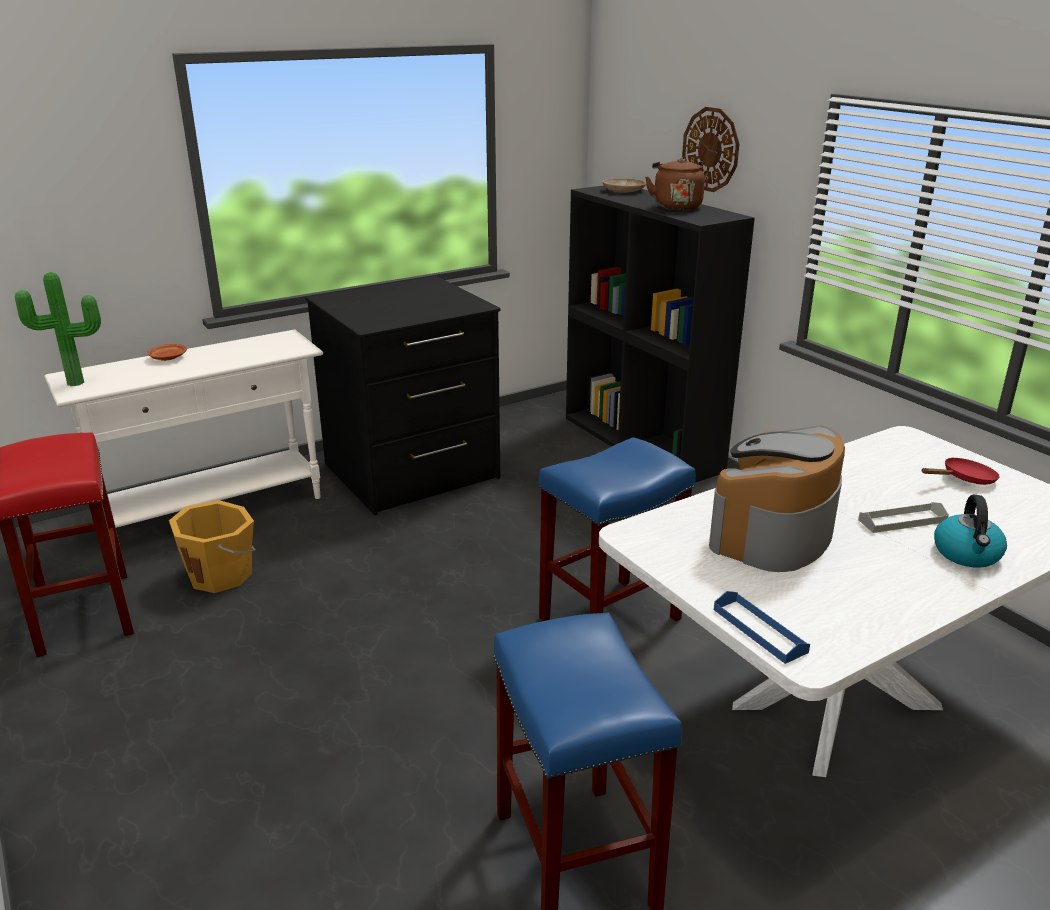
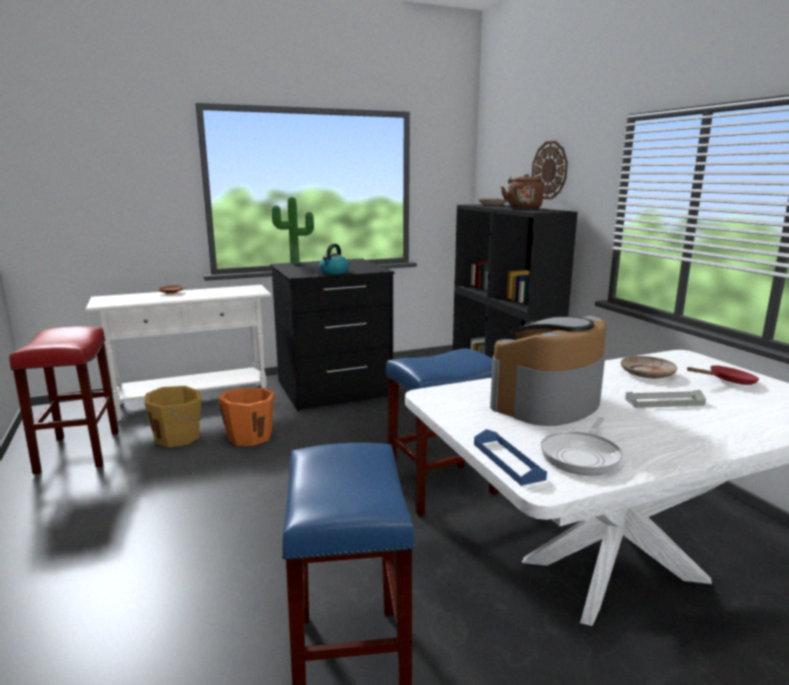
camera: 10 degrees right, 10 degrees down
(76, 384) = (104, 301): potted plant -> potted plant (295, 264)
(325, 563) = (250, 436): none -> orange bucket
(835, 613) = (582, 455): none -> frying pan
(872, 473) = (647, 373): none -> beige plate
(967, 554) = (718, 426): kettle -> kettle (334, 272)

